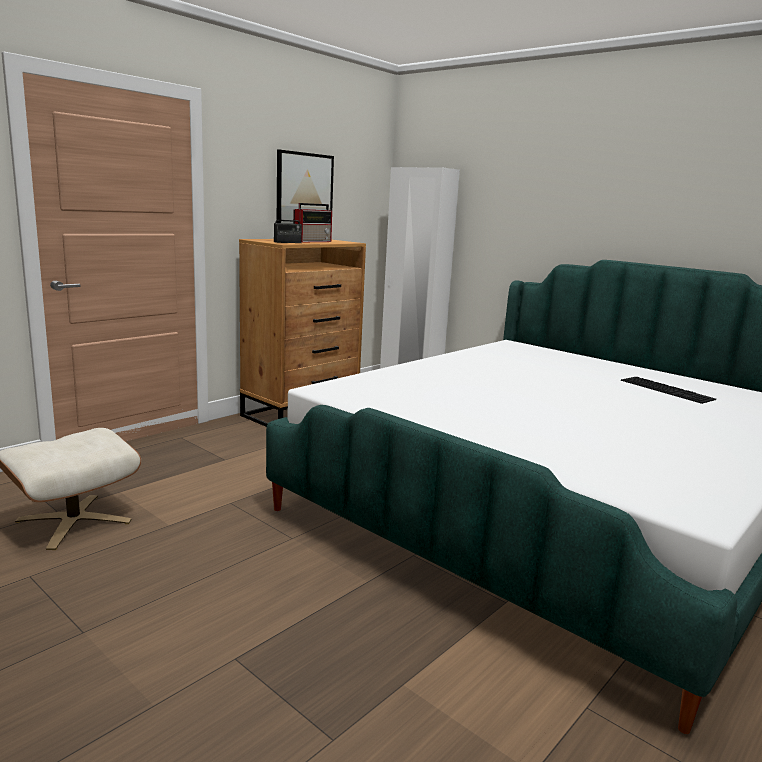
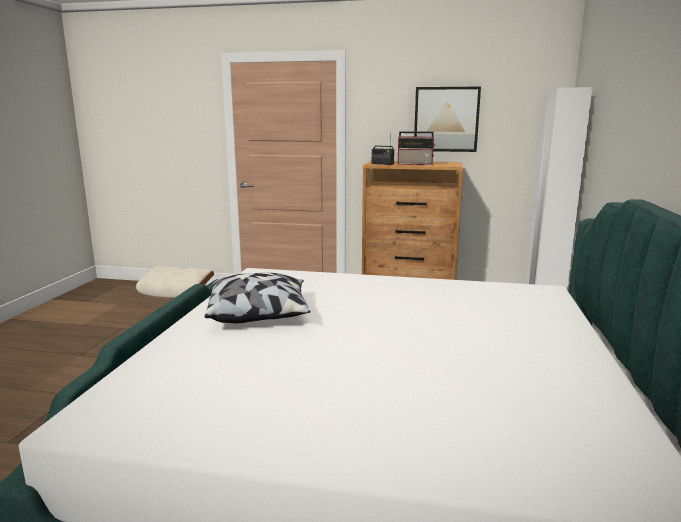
camera: 60 degrees right, 0 degrees up
(469, 414) = (259, 314): none -> pillow
(668, 389) = (519, 380): keyboard -> none

